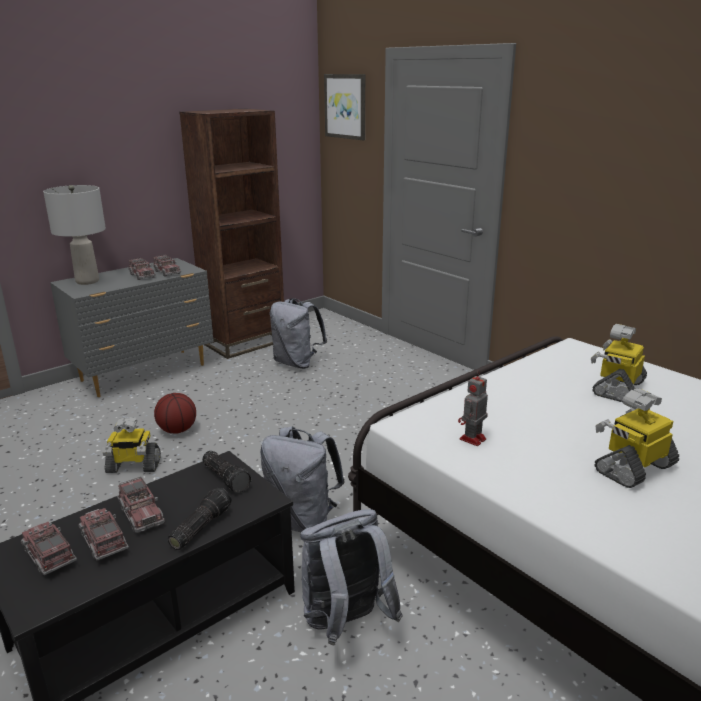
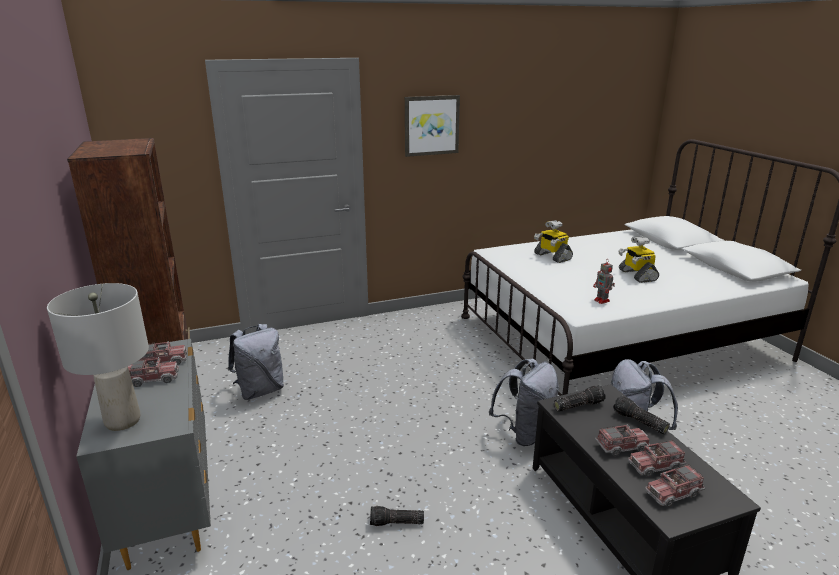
camera: 70 degrees left, 0 degrees up
(133, 466) = (396, 523): toy robot -> flashlight
(177, 430) = (341, 485): basketball -> none
(345, 106) = (145, 123): picture -> picture (431, 125)

